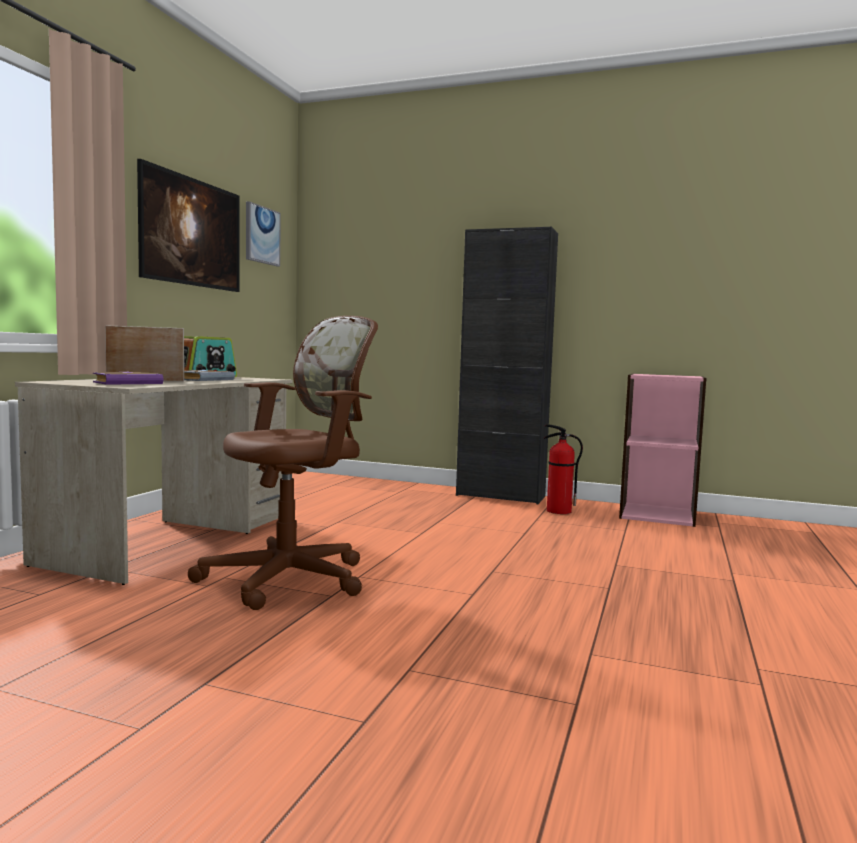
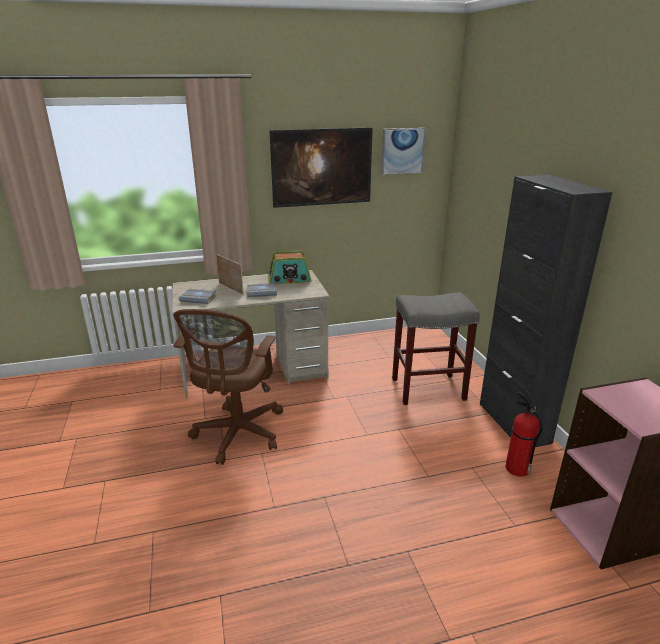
camera: 55 degrees right, 20 degrees up
(128, 384) = (199, 298): purple book -> grey book
(293, 578) = (237, 435): brown office chair -> brown office chair turned 90 degrees clockwise
(396, 499) = (427, 389): none -> grey stool

